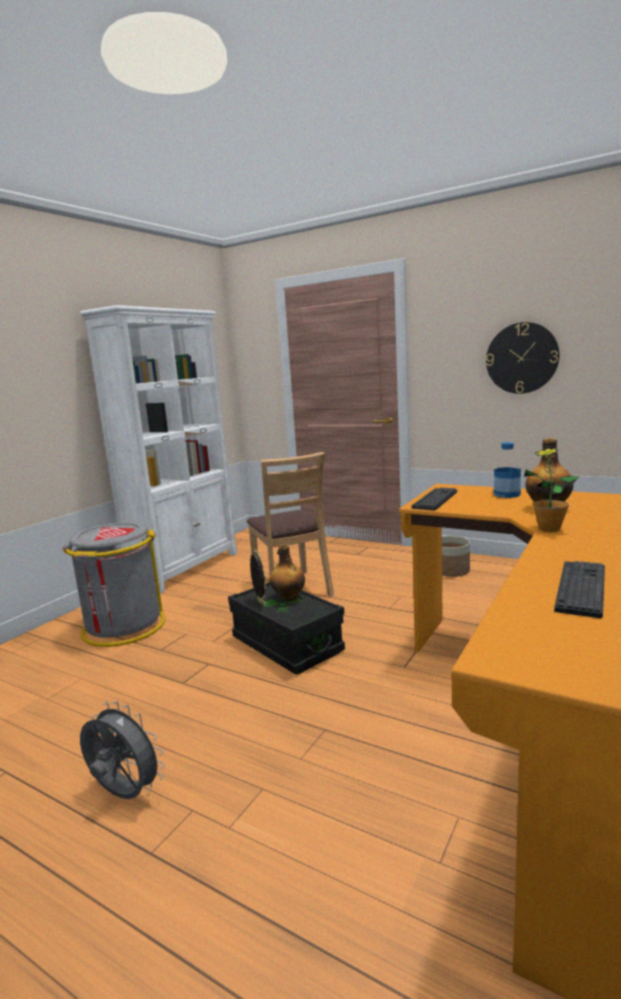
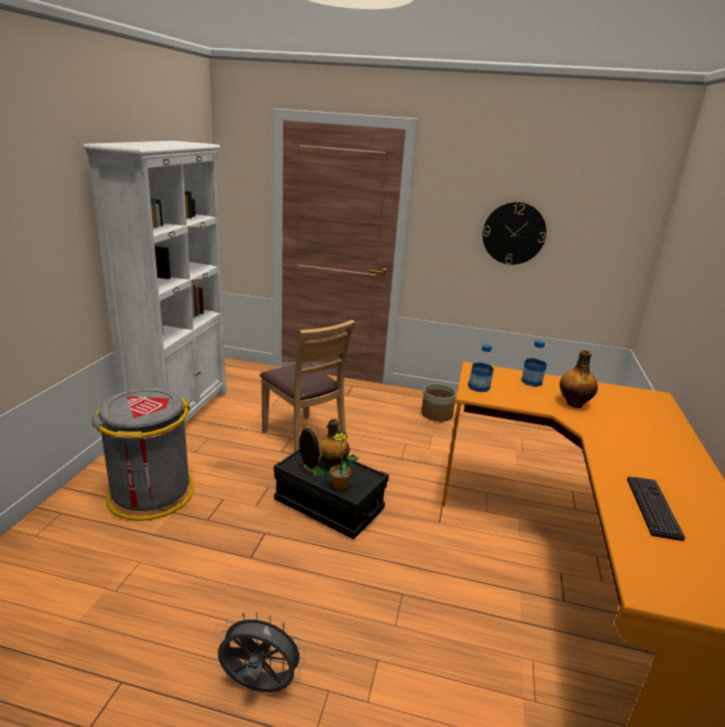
camera: 20 degrees left, 10 degrees up
(435, 499) = (478, 387): keyboard -> bottle
(549, 529) = (590, 431): potted plant -> potted plant (340, 486)

